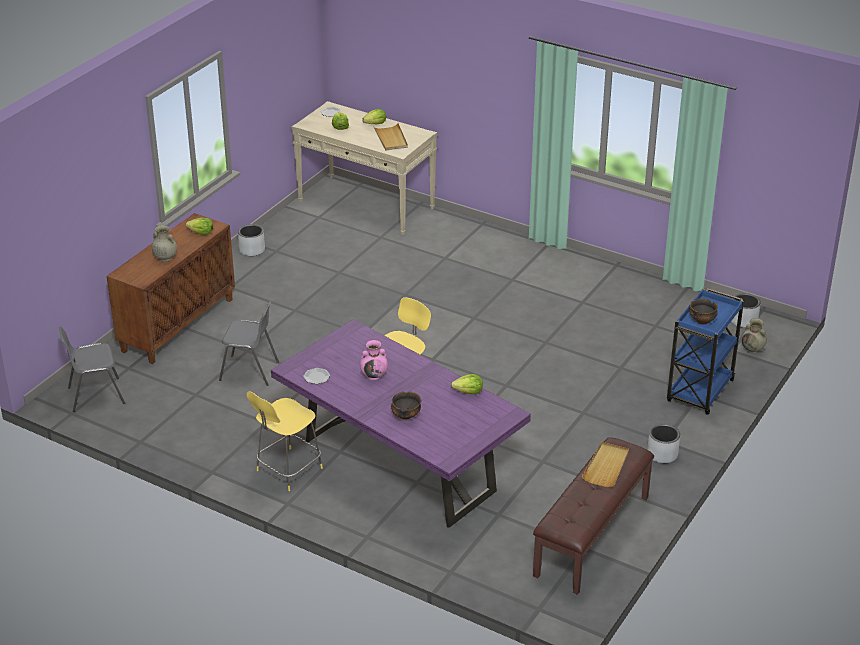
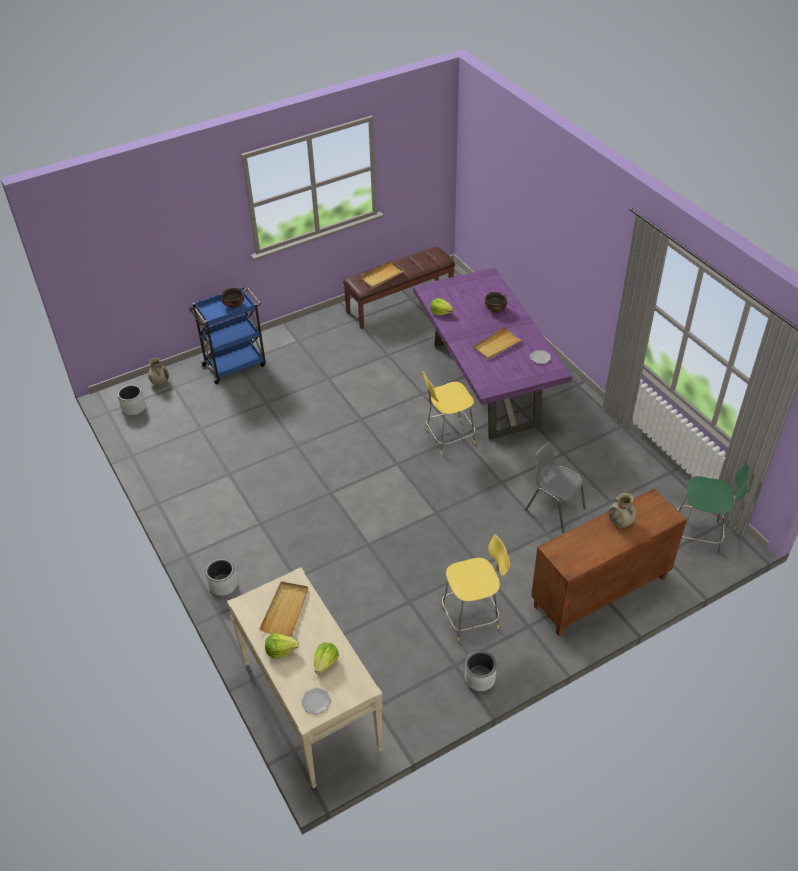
camera: 150 degrees left, 10 degrees up
(95, 395) = (699, 534): grey chair -> green stool
(201, 233) = (571, 545): lettuce -> none
(287, 470) = (565, 408): yellow stool -> yellow stool (472, 616)
(374, 375) = (497, 345): pink vase -> beige tray
(662, 454) = (308, 333): grey planter -> grey planter (223, 585)

